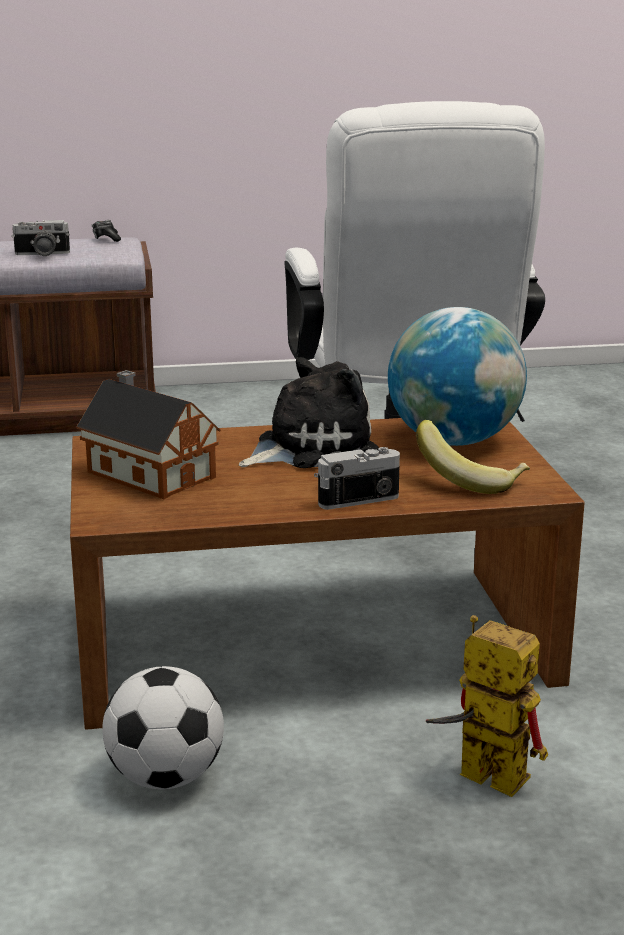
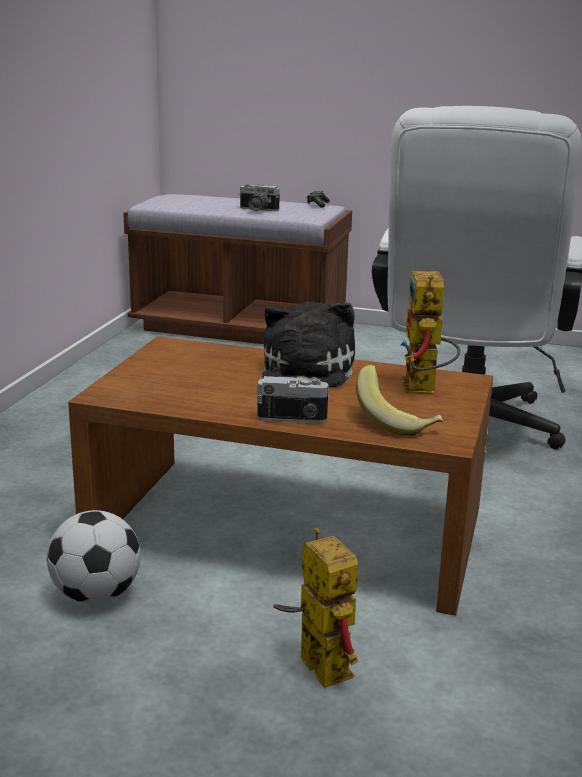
camera: 25 degrees right, 0 degrees up
(148, 473) = (171, 370): toy house -> none
(309, 448) = (305, 374): plush toy -> plush toy turned 75 degrees counterclockwise
(454, 441) = (423, 390): globe -> toy robot

